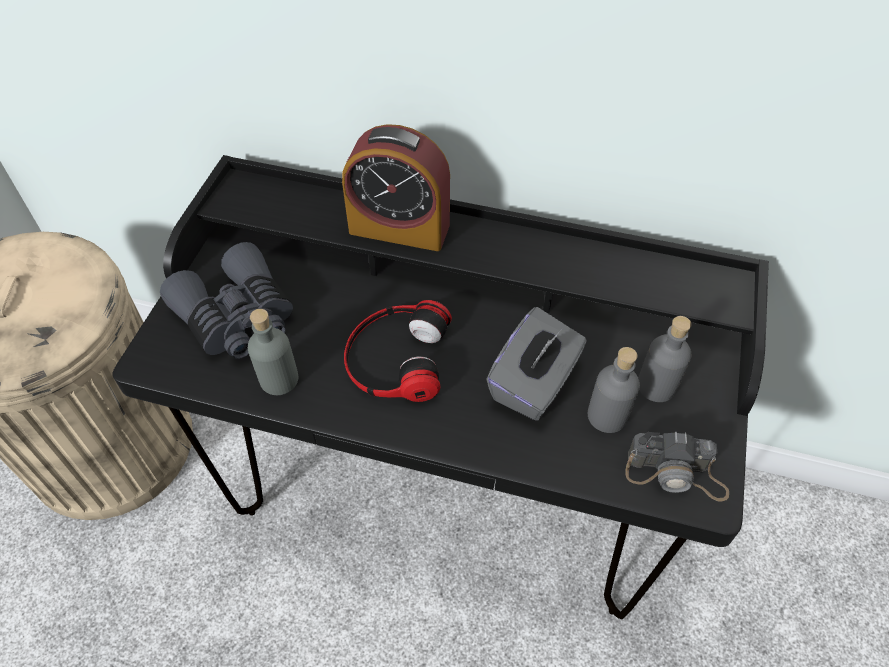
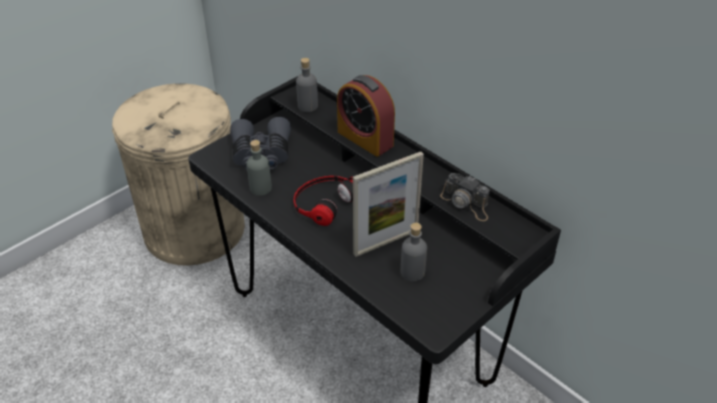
camera: 30 degrees right, 10 degrees down
(534, 383) = (386, 242): grey tissue box -> picture frame
(656, 386) = (452, 271): grey bottle -> grey bottle (307, 106)
(676, 474) = (426, 313): camera -> camera (466, 203)

